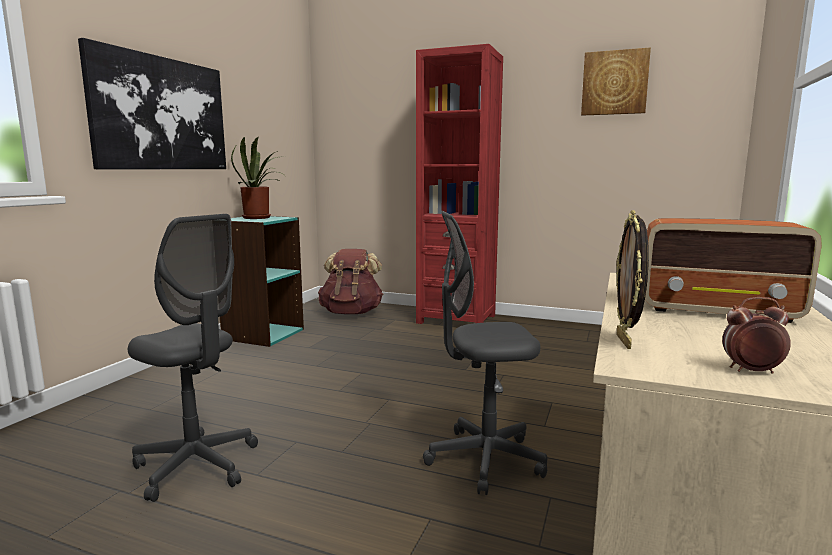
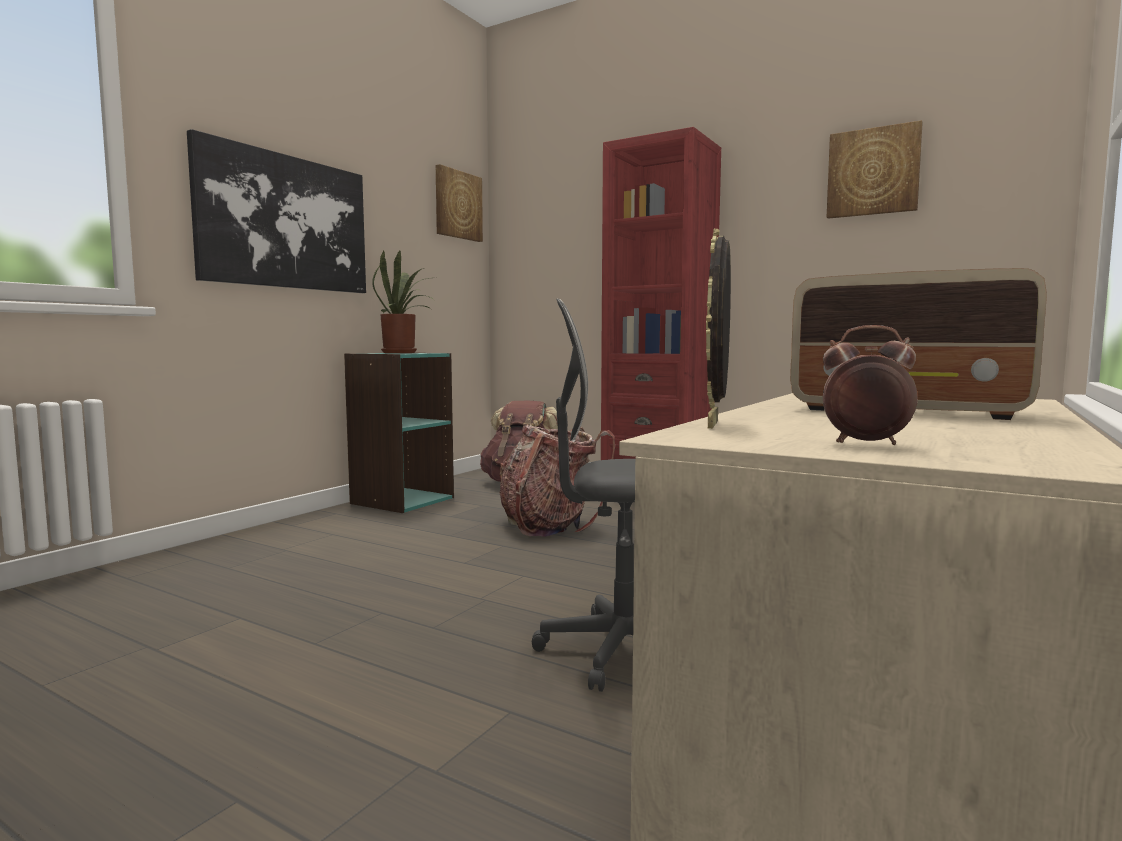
camera: 10 degrees right, 5 degrees down
(197, 466) = (249, 628): grey office chair -> none
(289, 90) = (457, 205): none -> picture
(388, 352) = (549, 525): none -> backpack

